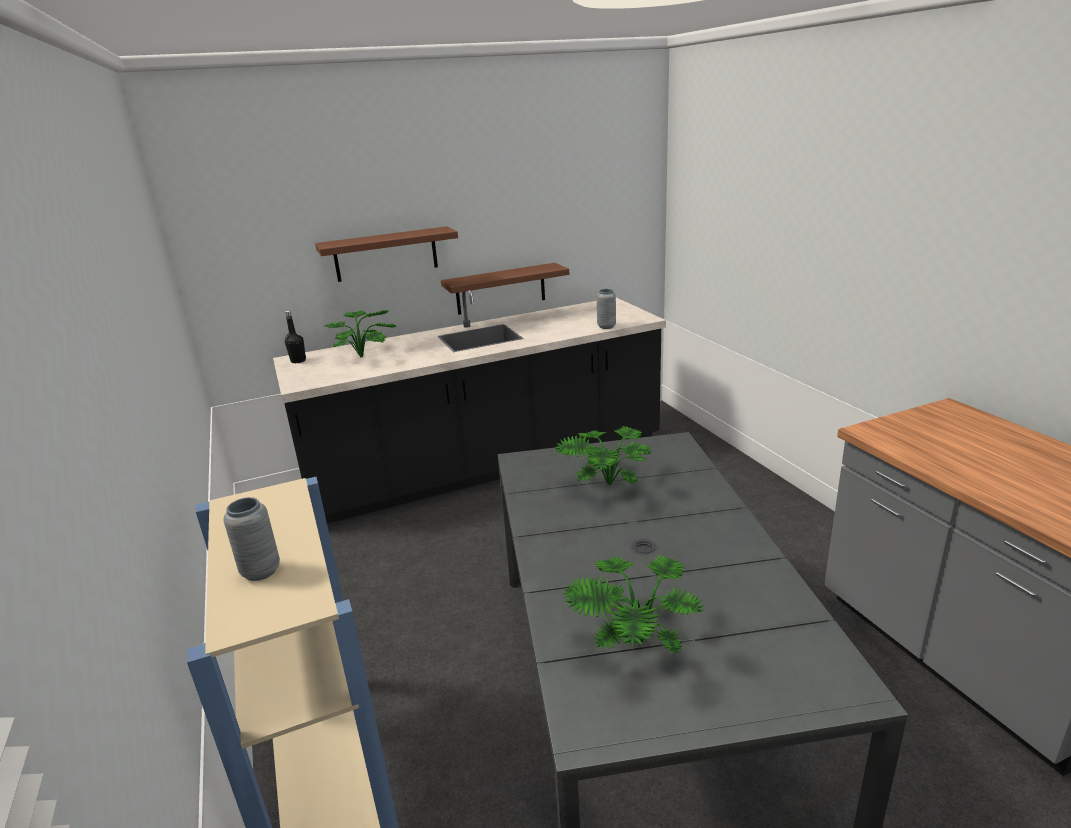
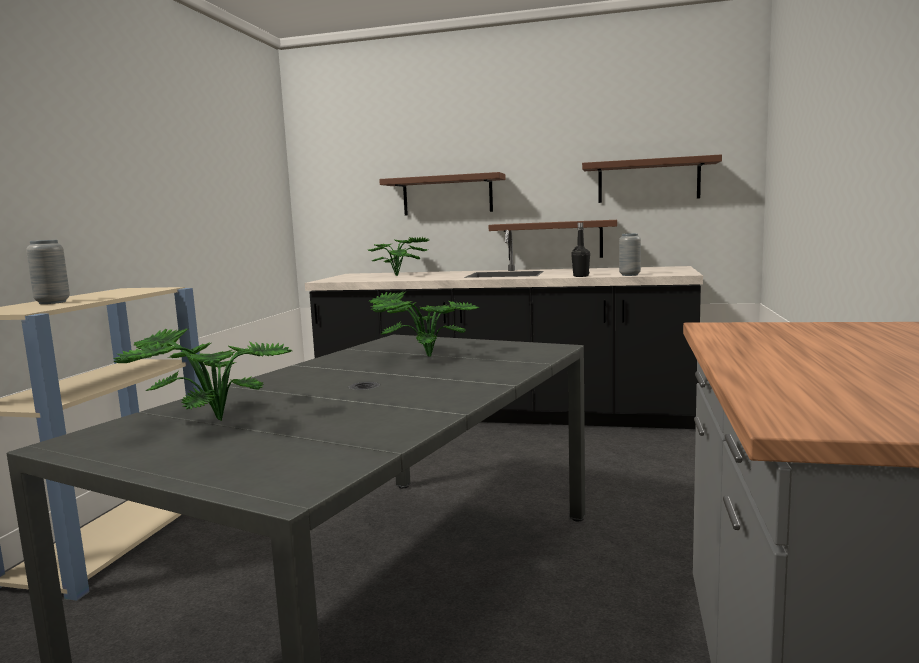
camera: 35 degrees right, 15 degrees down
(298, 361) = (355, 275): black bottle -> black bottle (580, 276)
(579, 223) = (648, 181): none -> brown shelf

